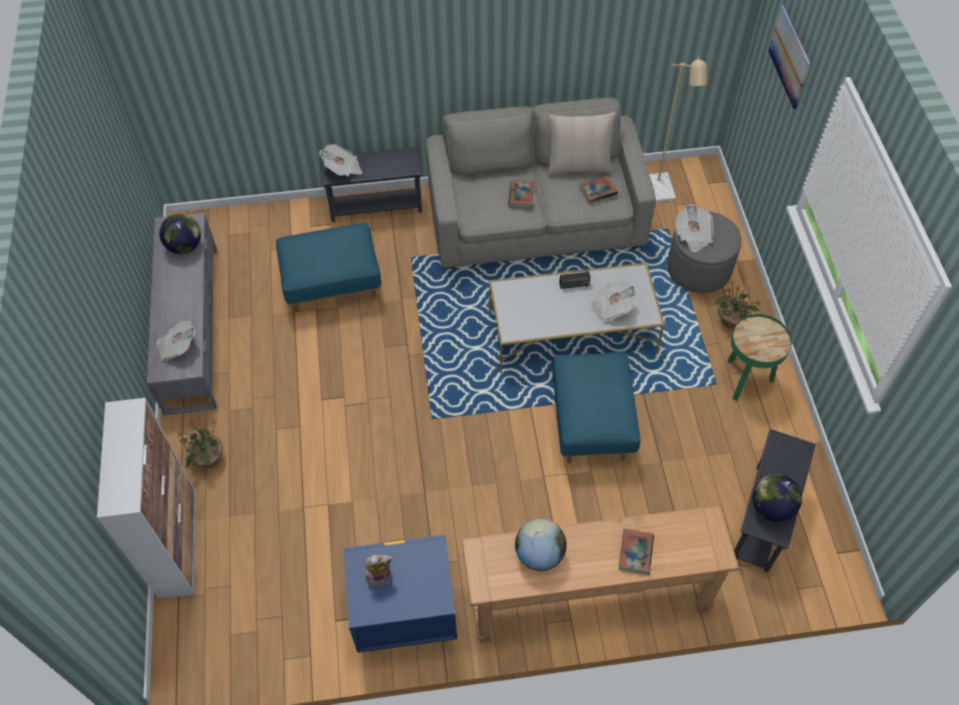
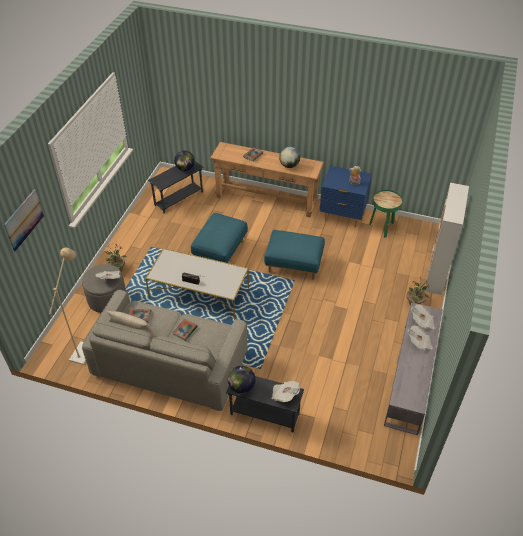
camera: 155 degrees left, 10 degrees down
(185, 246) = (407, 383): globe -> globe (241, 387)
(332, 286) = (316, 369): blue ottoman -> blue ottoman (294, 265)
(611, 307) = (181, 264): newspaper -> newspaper (419, 343)
(745, 380) = (136, 244): green side table -> green side table (382, 228)

